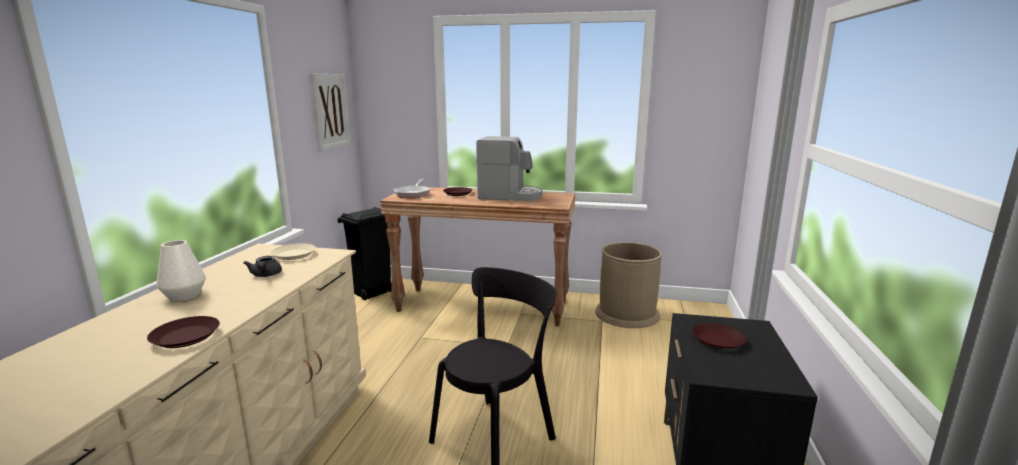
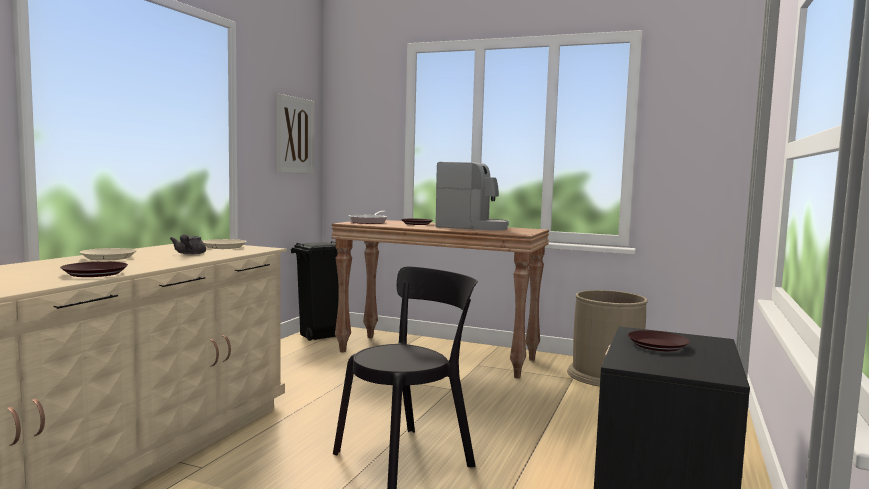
camera: 10 degrees right, 10 degrees down
(184, 296) = (108, 258): white vase -> beige plate

